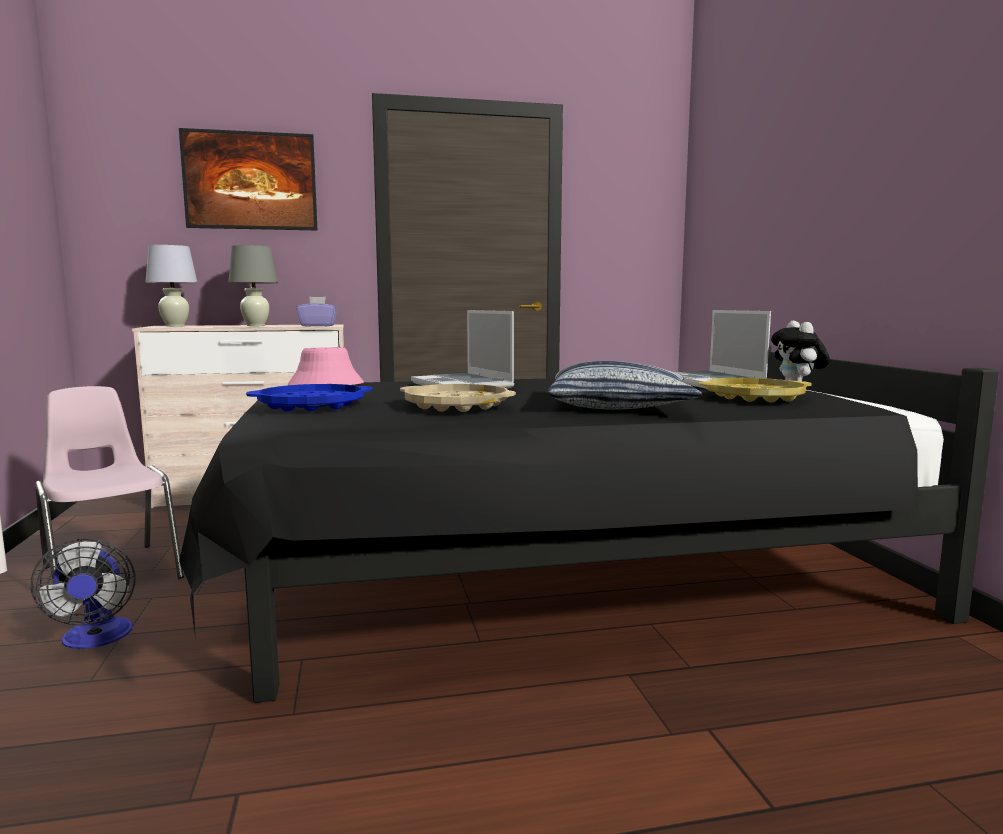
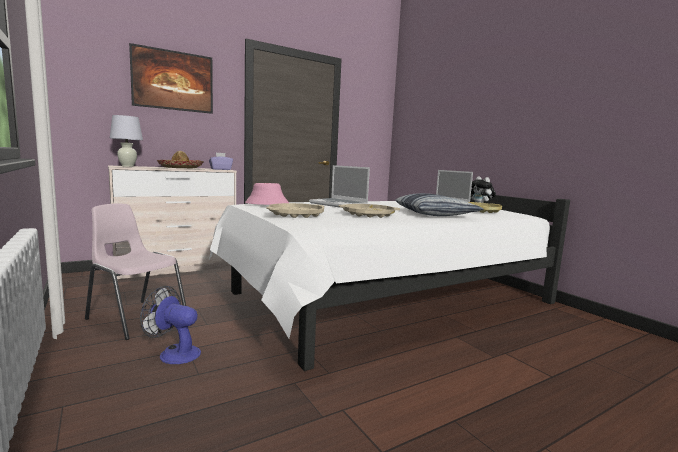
camera: 20 degrees left, 0 degrees up
(96, 639) = (174, 353): fan -> fan turned 150 degrees clockwise
(256, 325) = (181, 168): grey table lamp -> hat
(312, 405) = (296, 215): blue tray -> beige tray
(558, 577) = (385, 299): black bed -> white bed

